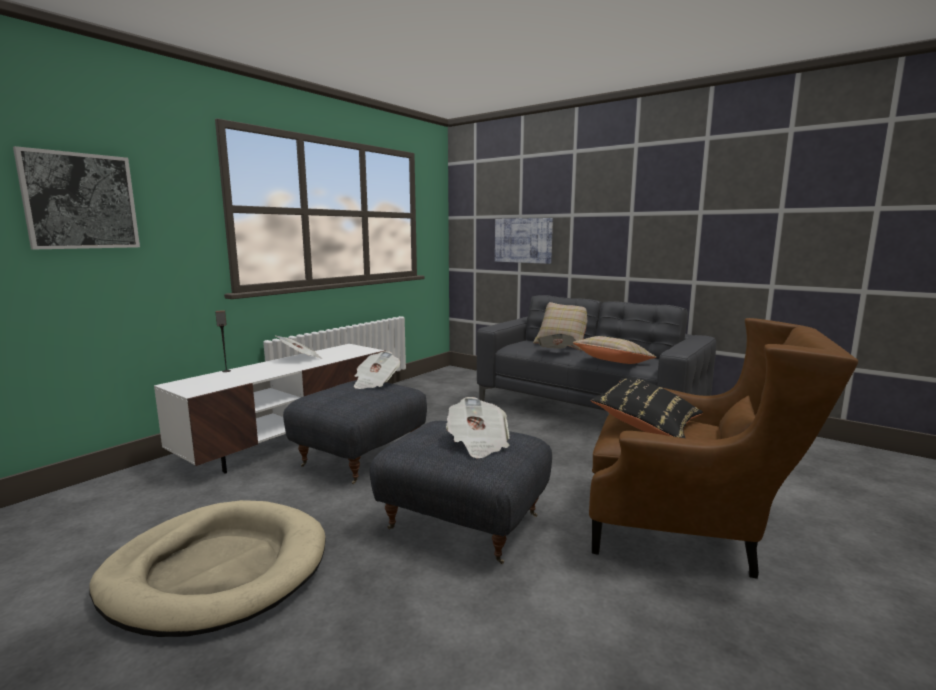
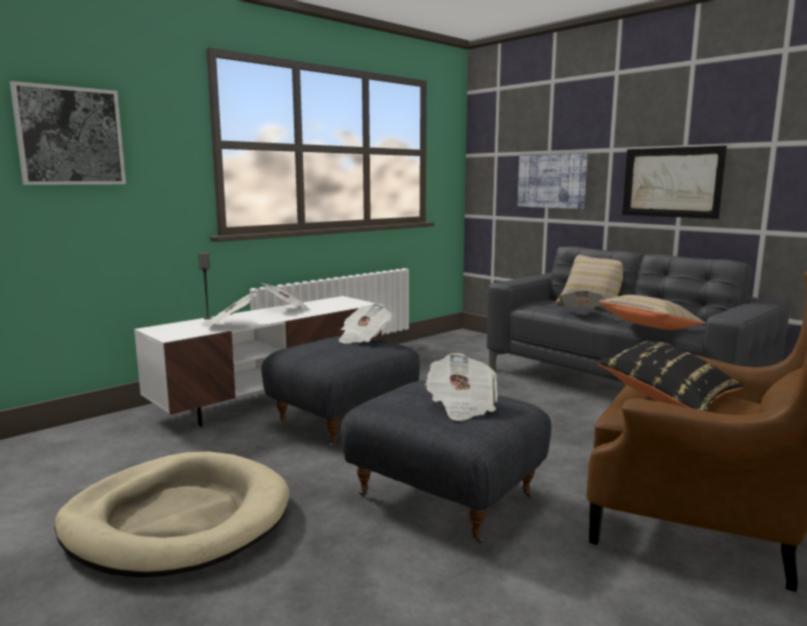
camera: 10 degrees right, 0 degrees up
(248, 377) = (228, 325): none -> newspaper
(622, 242) = (672, 182): none -> picture

